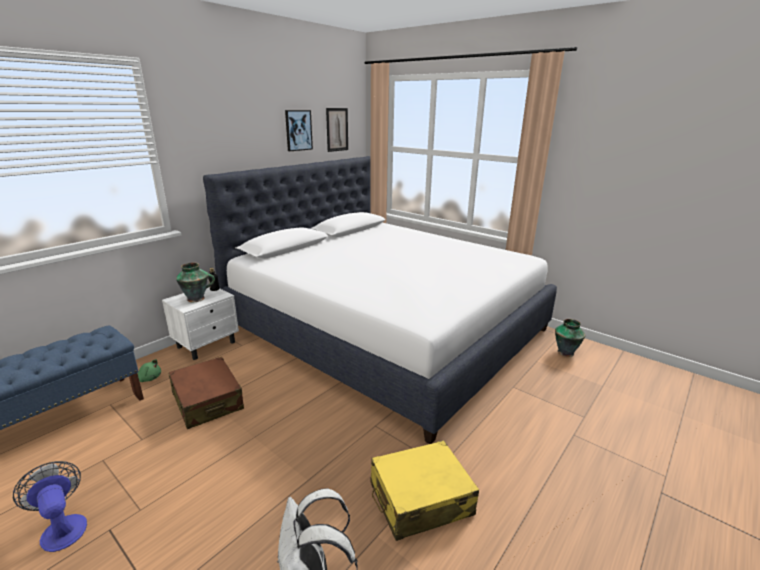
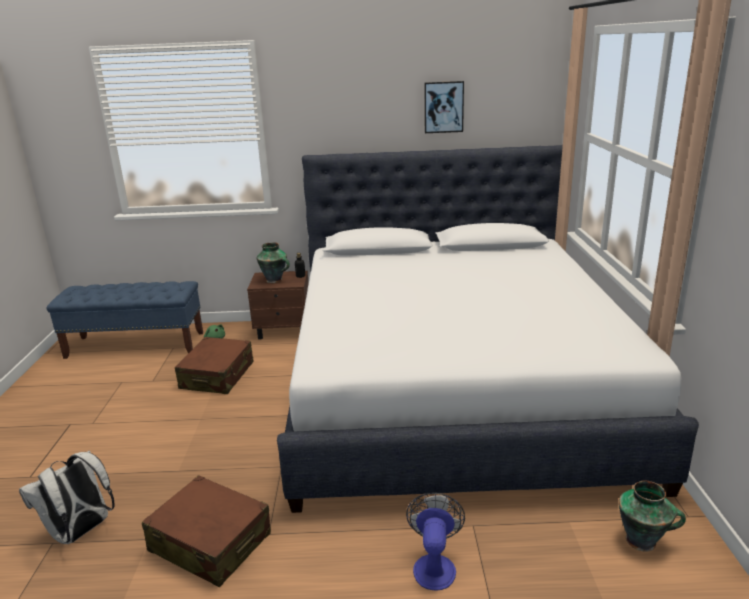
camera: 50 degrees right, 0 degrees up
(62, 527) = (61, 408): fan -> fan (434, 565)
(207, 344) = (284, 330): white nightstand -> brown nightstand
(337, 129) = (513, 105): picture -> none
(420, 499) = (210, 542): yellow suitcase -> brown suitcase

